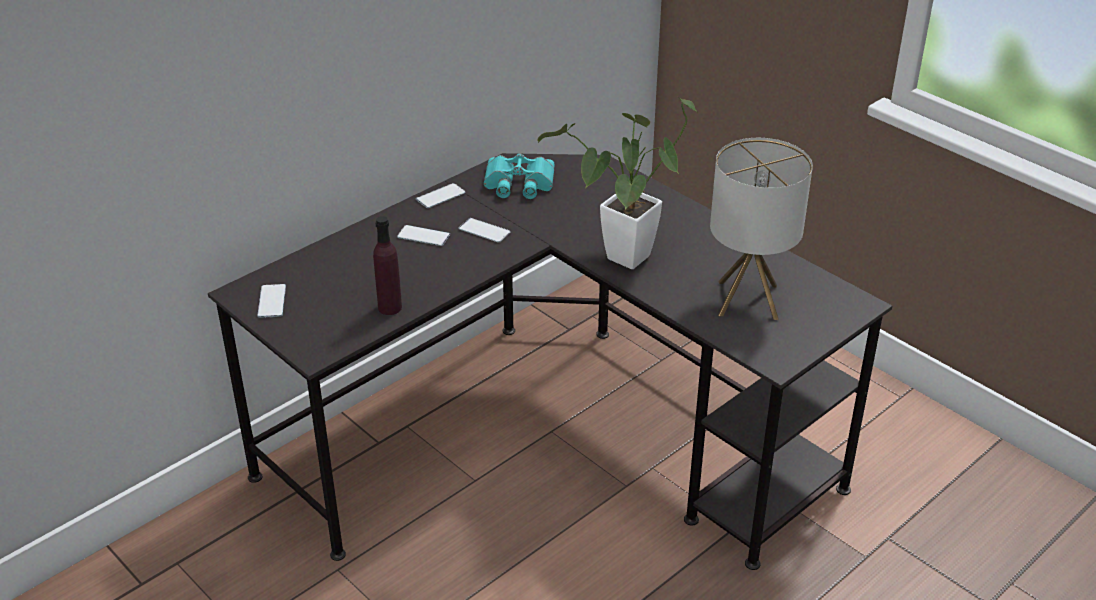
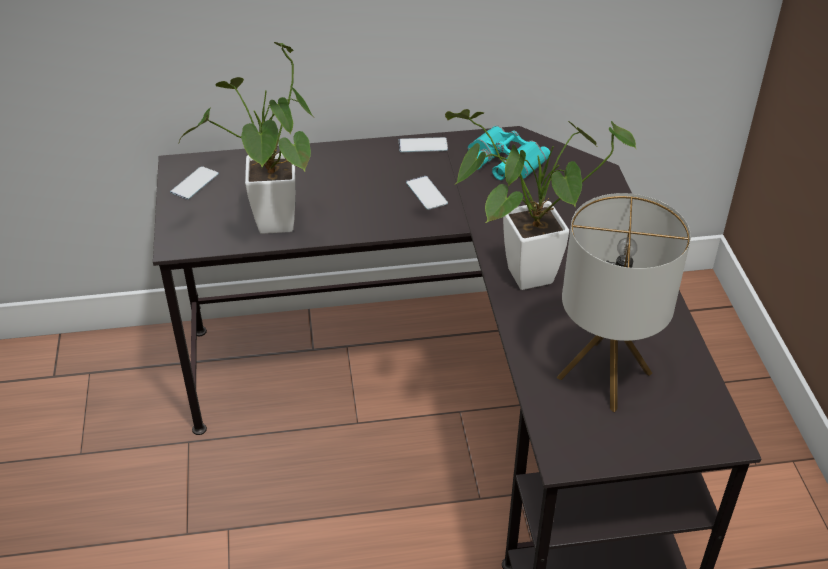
camera: 35 degrees right, 5 degrees up
(390, 307) = (275, 230): purple bottle -> potted plant
(423, 236) = (370, 176): phone -> none

